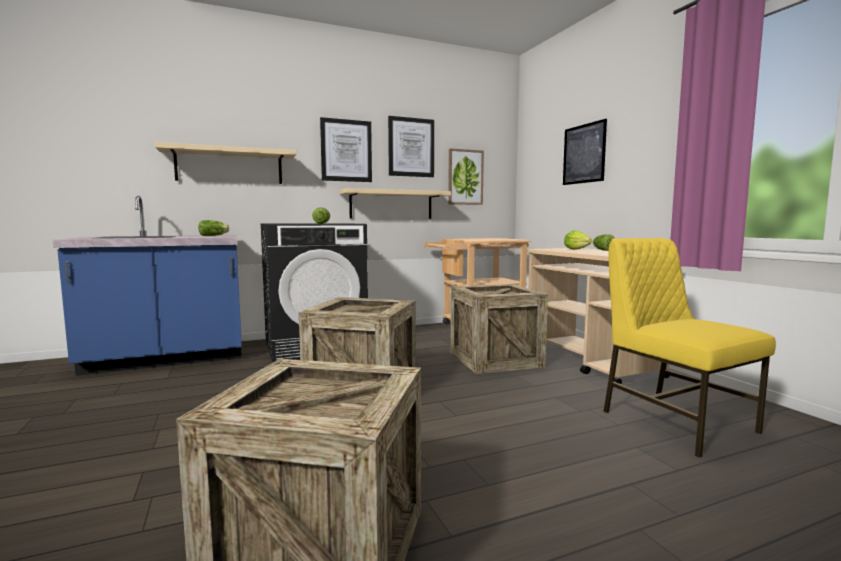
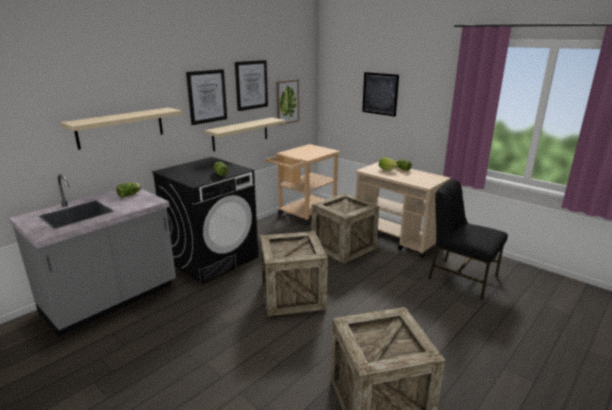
camera: 25 degrees left, 15 degrees up
(166, 359) = (111, 300): blue counter -> grey counter
(674, 421) = (461, 277): yellow chair -> black chair

